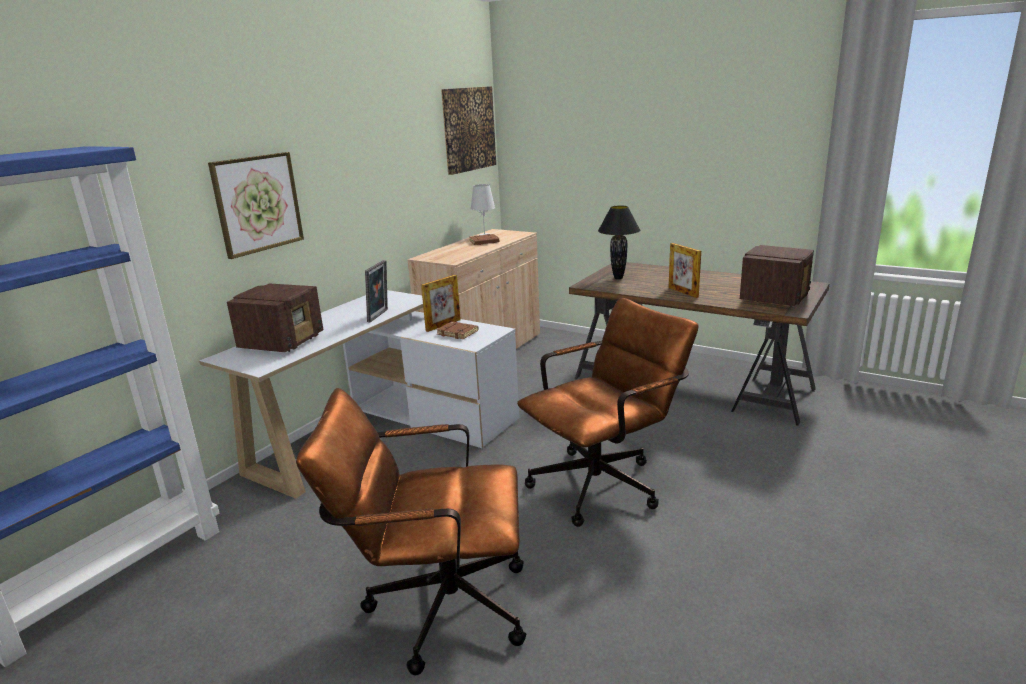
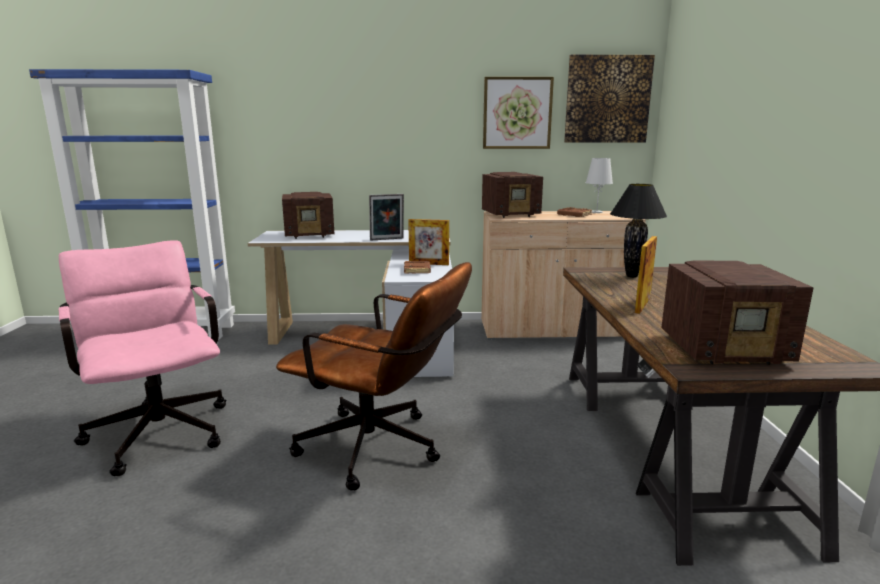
camera: 55 degrees right, 5 degrees down
(257, 203) = (334, 132): picture -> picture (517, 113)
(434, 606) = (158, 428): brown office chair -> pink office chair
(446, 255) = (511, 215): none -> radio

